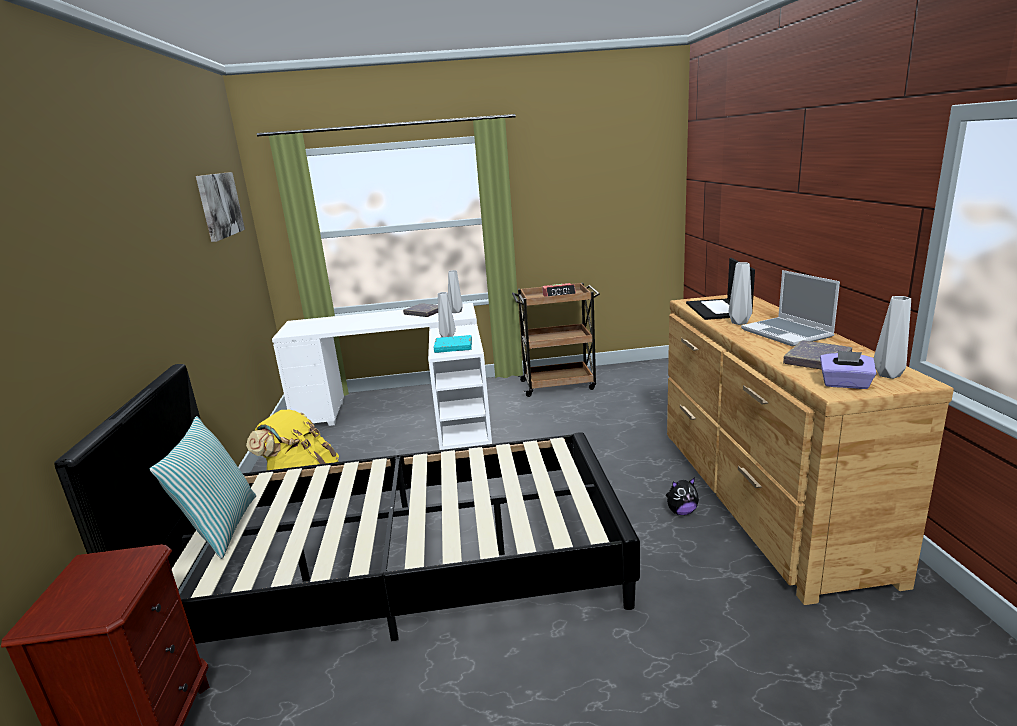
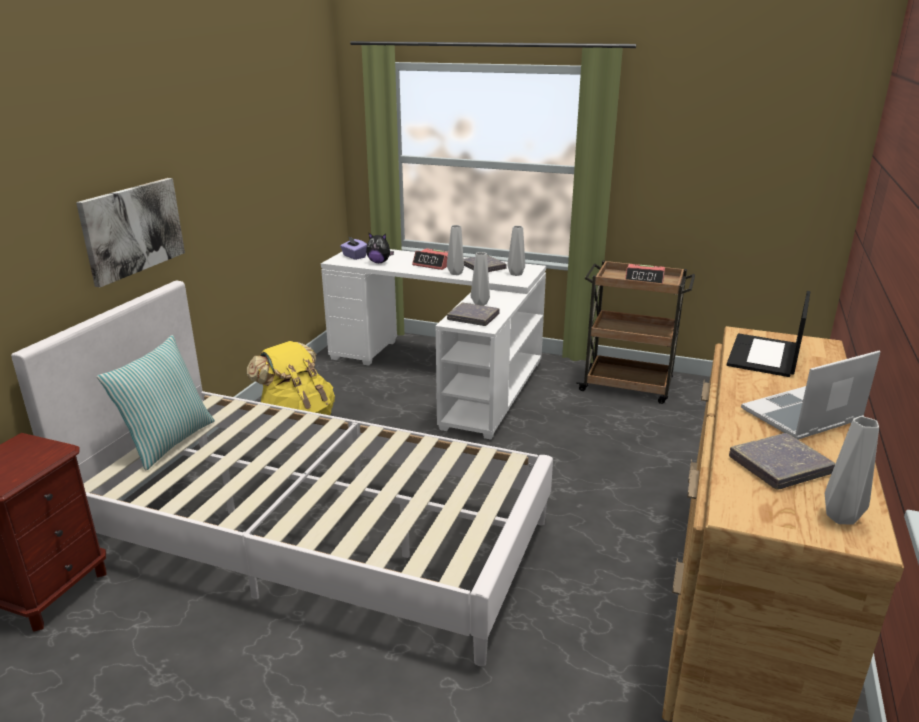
camera: 25 degrees right, 5 degrees up
(219, 205) = (287, 119): picture -> picture (132, 229)
(379, 319) = (433, 264): none -> alarm clock
(401, 568) = (313, 534): black bed -> white bed
(453, 347) = (473, 318): turquoise book -> grey book
(681, 512) = (629, 586): plush toy -> plush toy (379, 262)
(739, 322) = (763, 382): grey vase -> grey vase (456, 273)
(788, 333) = (801, 416): laptop -> laptop turned 60 degrees clockwise
(845, 384) = (763, 509): purple tissue box -> purple tissue box (354, 256)

